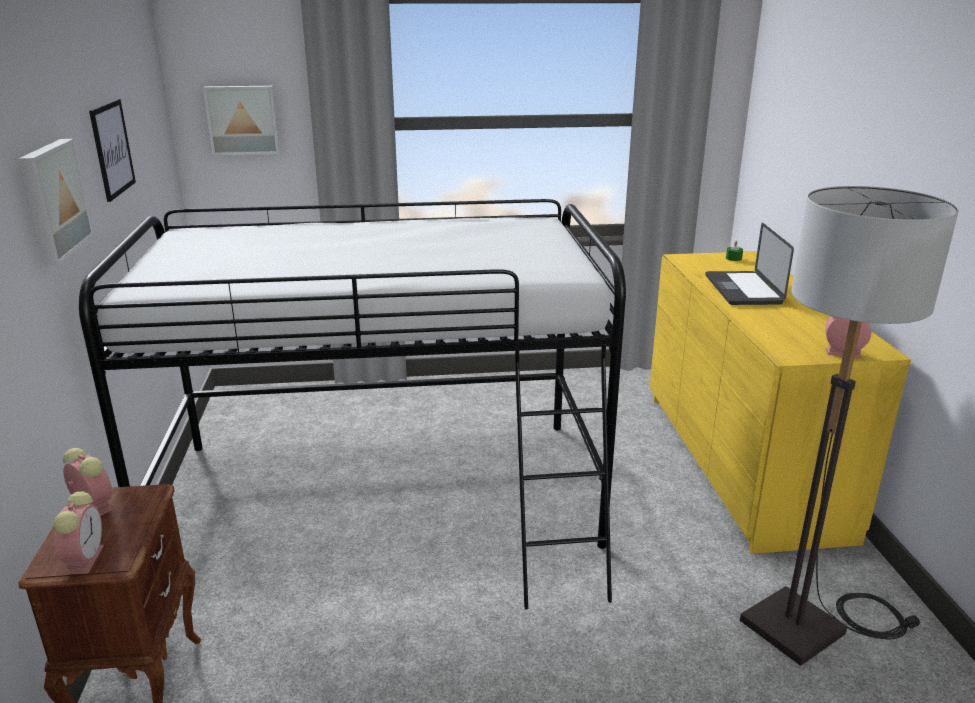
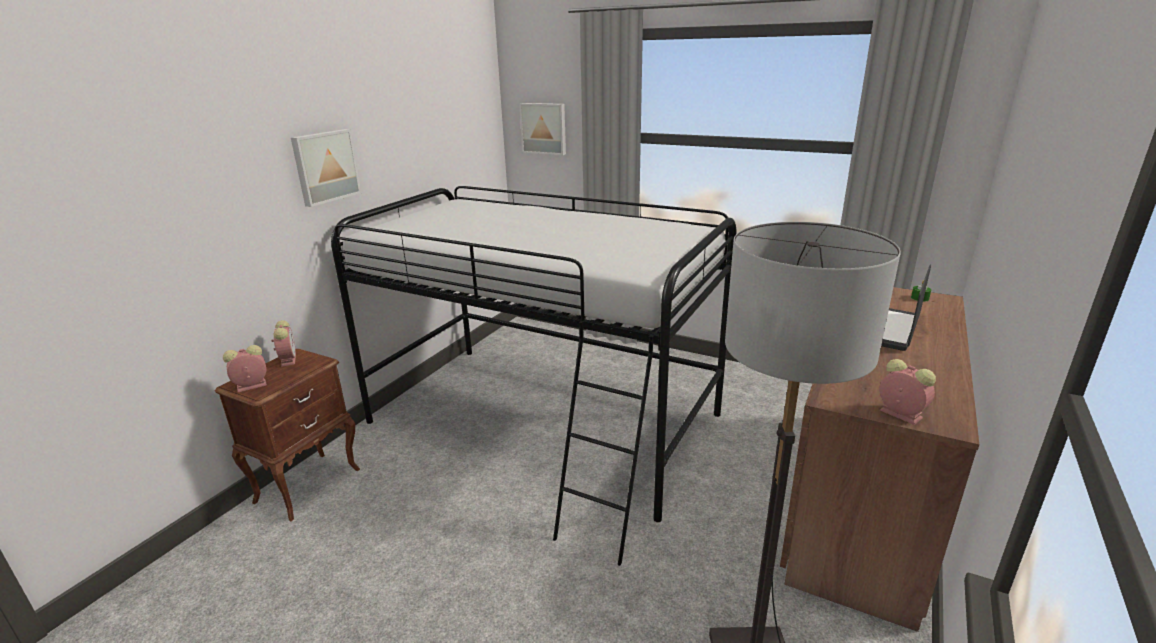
camera: 35 degrees right, 0 degrees up
(85, 558) = (250, 386): alarm clock -> alarm clock turned 150 degrees counterclockwise
(112, 149) = (411, 140): picture -> none
(741, 462) = (862, 501): yellow dresser -> brown dresser

